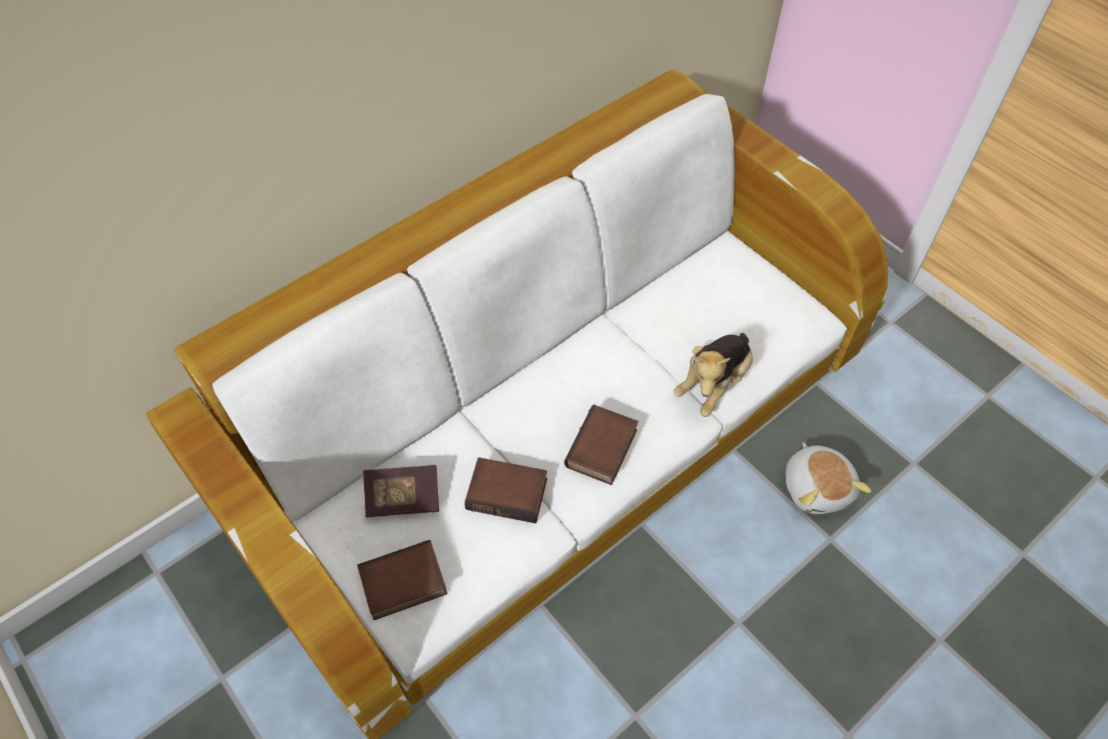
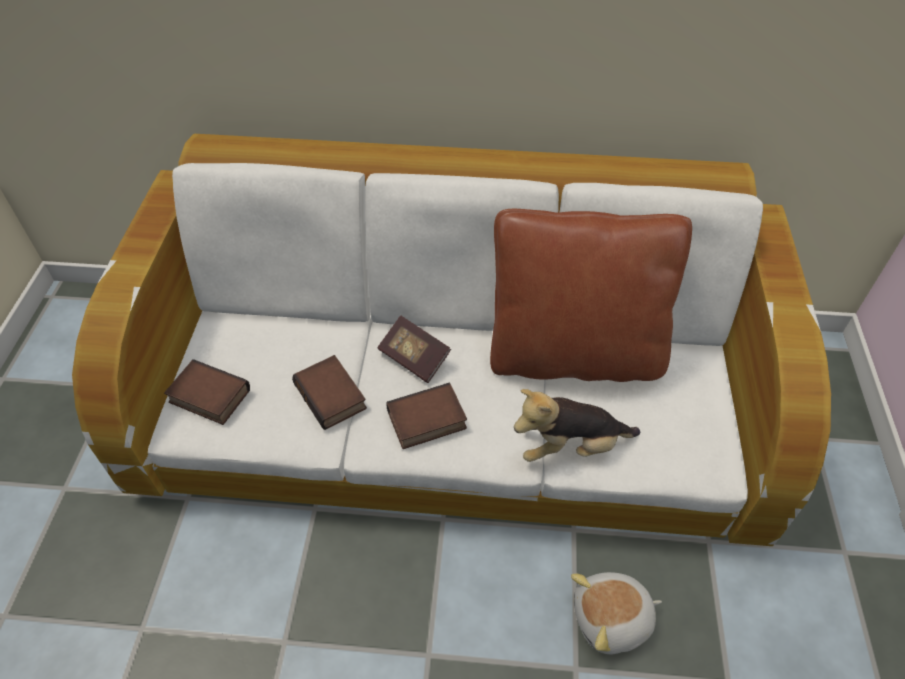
camera: 45 degrees right, 5 degrees down
(403, 498) = (272, 348): book -> book (414, 358)
(642, 313) = (574, 355): none -> brown pillow
(817, 487) = (612, 620): plush toy -> plush toy turned 45 degrees clockwise

